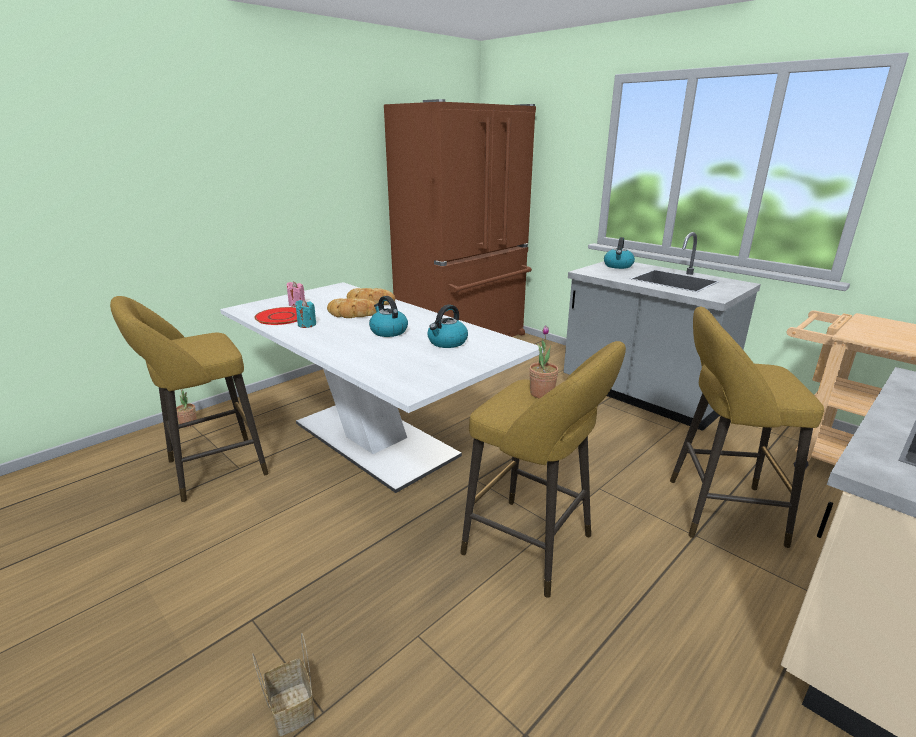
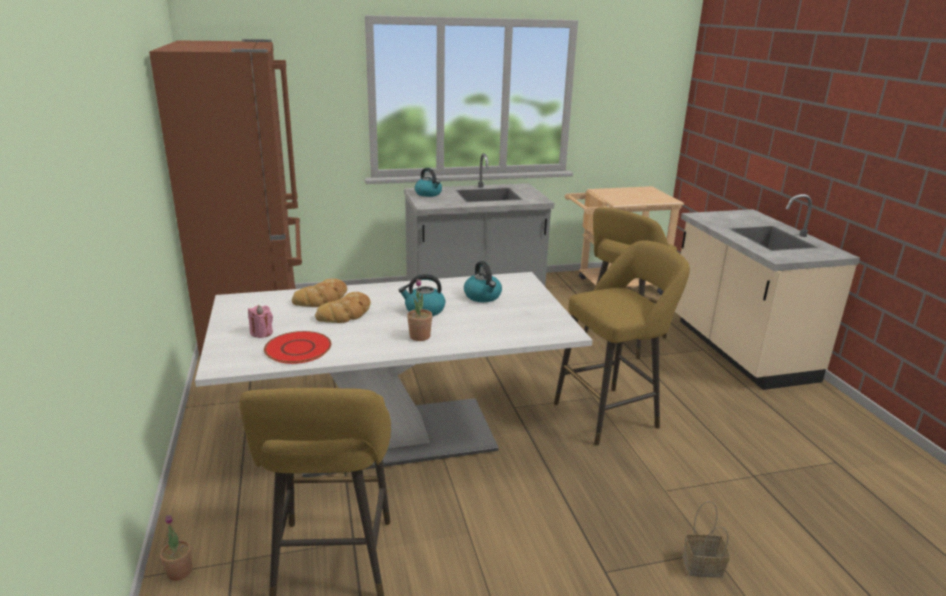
camera: 60 degrees left, 0 degrees up
(307, 325) = (348, 340): turquoise candle -> none
(542, 393) = (611, 296): potted plant -> potted plant (420, 336)

